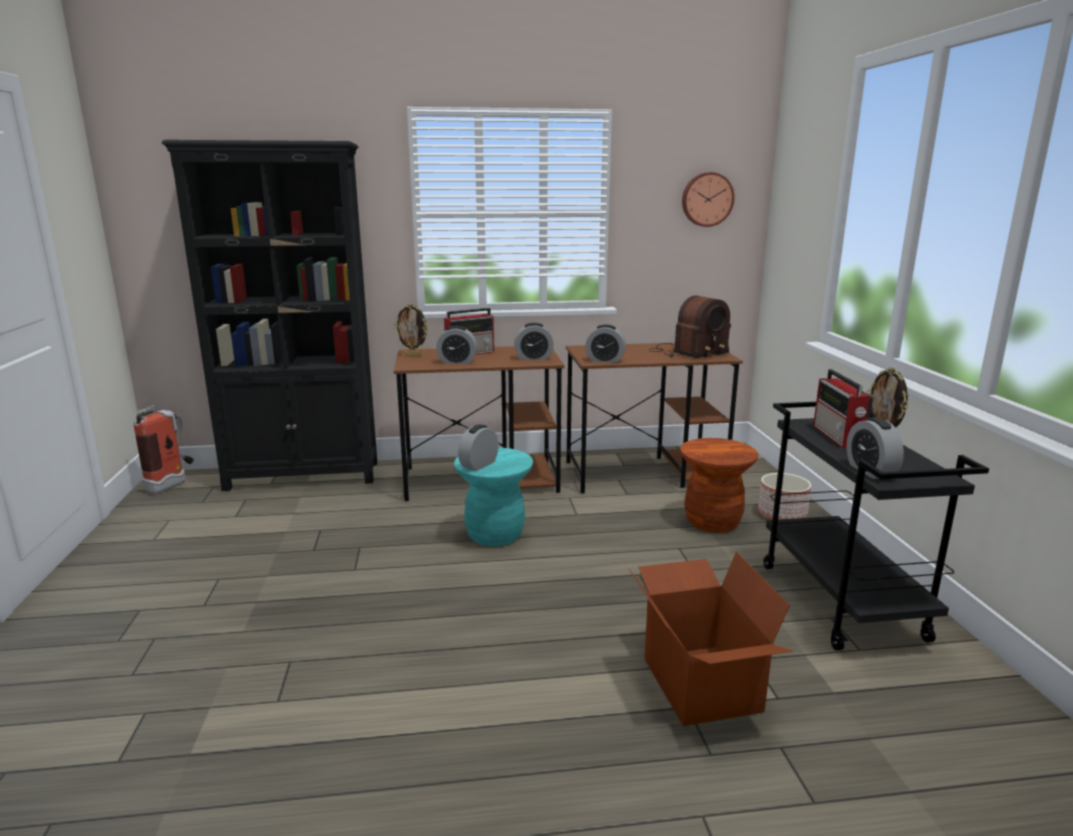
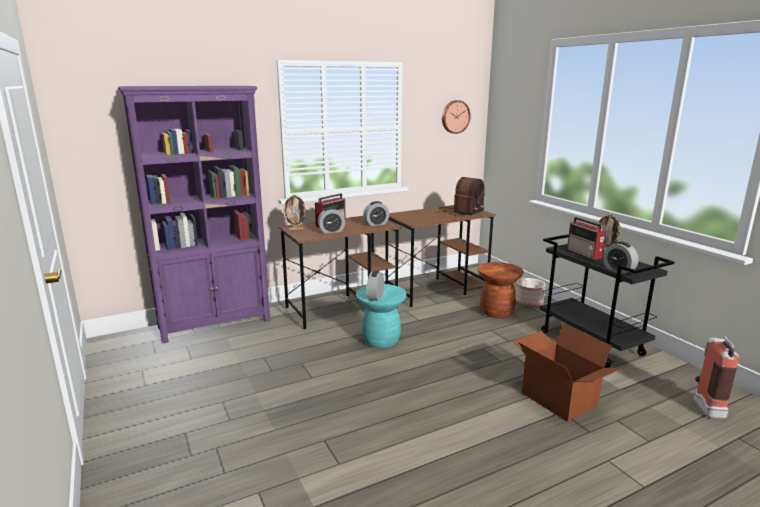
camera: 20 degrees left, 0 degrees up
(172, 484) = (116, 345): fire extinguisher -> fire extinguisher (705, 405)
(304, 476) = (215, 323): black bookcase -> purple bookcase
(605, 360) = (420, 221): alarm clock -> none

